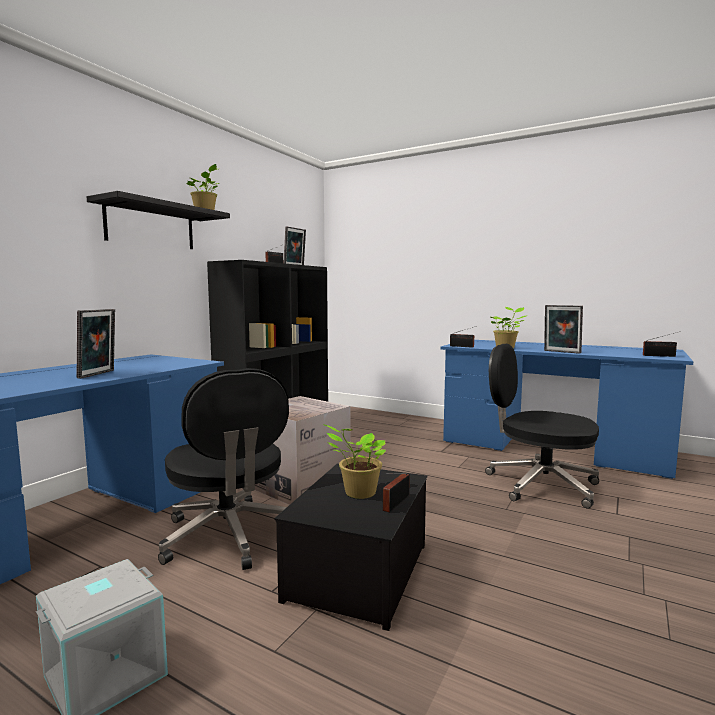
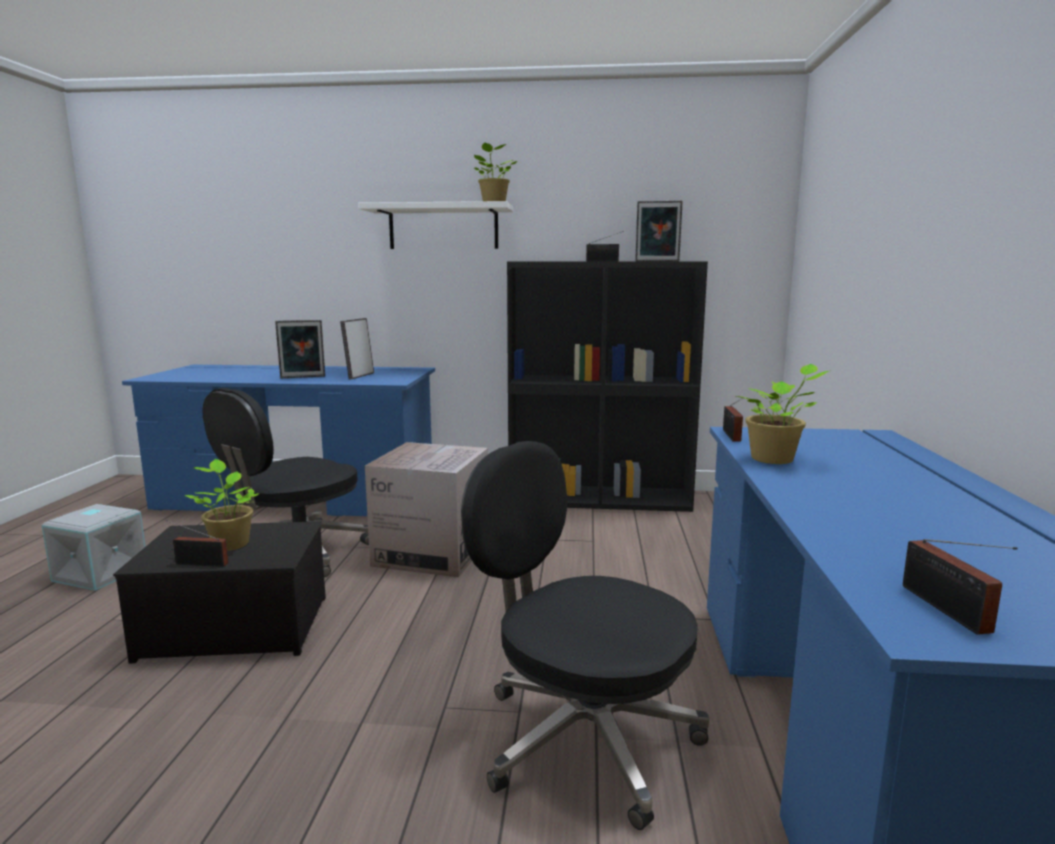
camera: 65 degrees right, 5 degrees up
(151, 226) = (443, 227): black shelf -> white shelf
(539, 484) = (583, 737): black office chair -> black office chair turned 60 degrees counterclockwise
(561, 352) = (790, 499): picture frame -> picture frame (359, 376)

